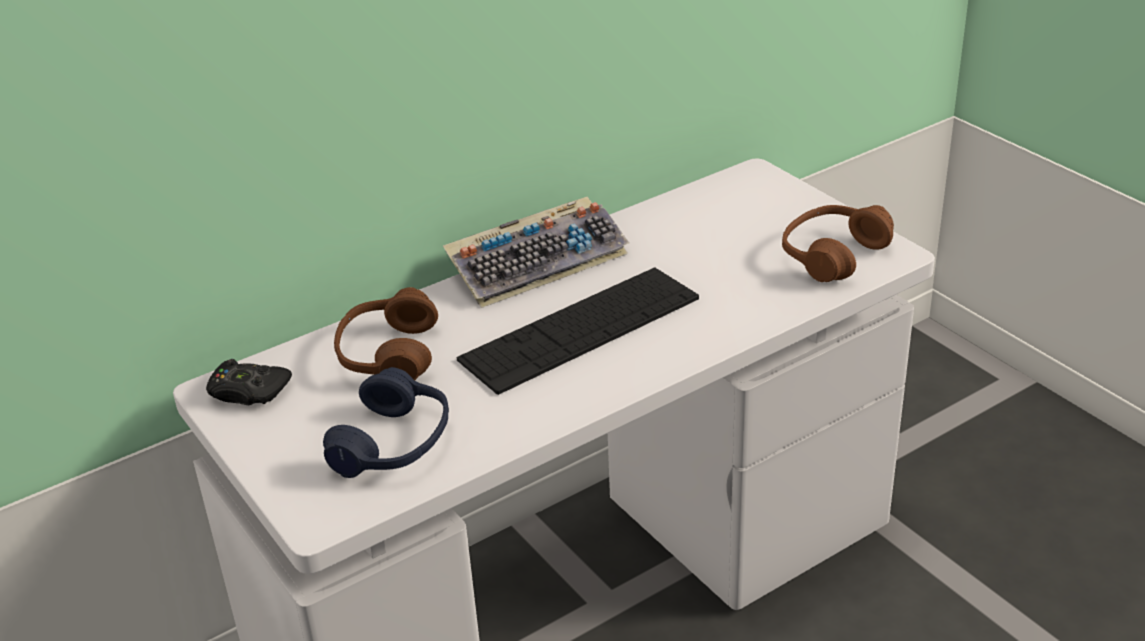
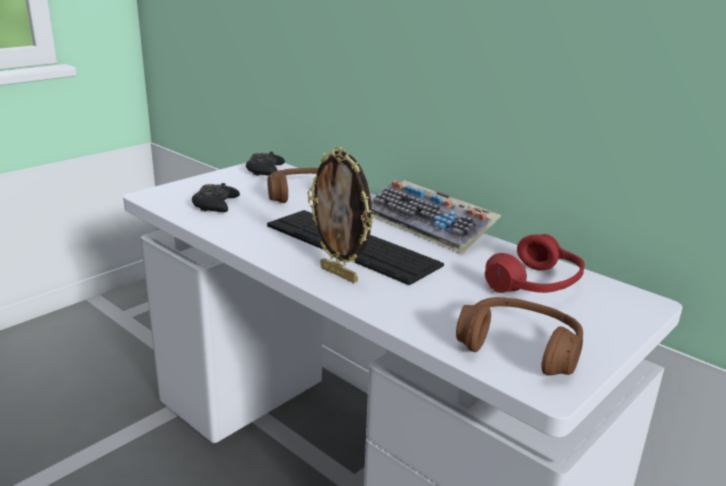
camera: 75 degrees right, 10 degrees down
(394, 444) = (215, 205): blue headphones -> black game controller
(663, 343) = (340, 274): none -> picture frame
(709, 223) = (535, 284): none -> red headphones

